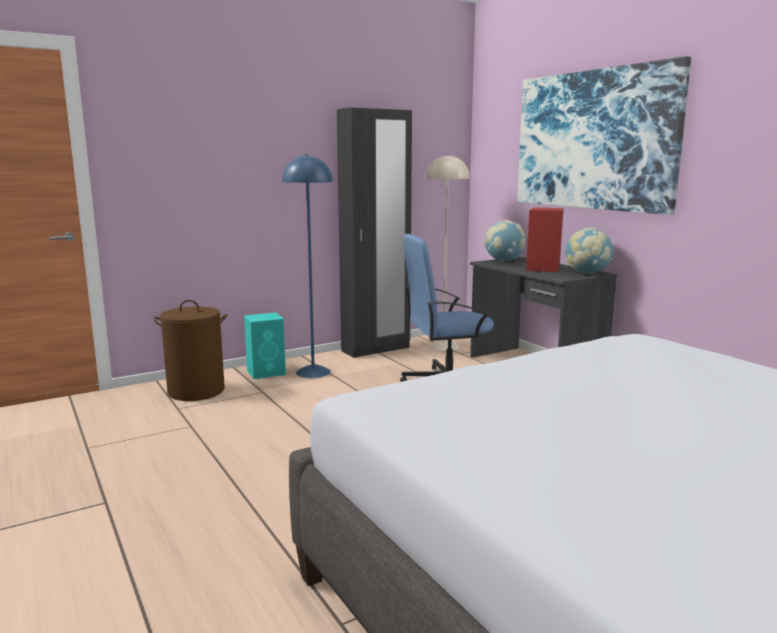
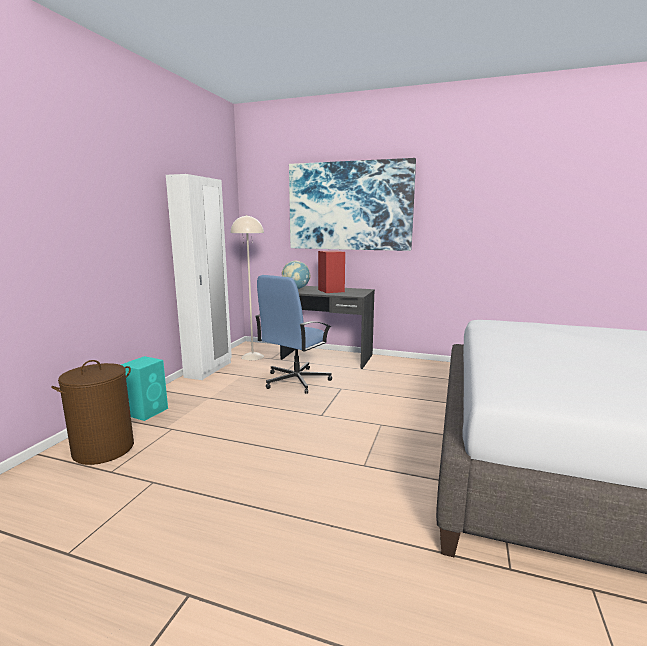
camera: 40 degrees left, 0 degrees up
(312, 372) = (187, 399): blue floor lamp -> none
(376, 349) = (209, 370): black wardrobe -> white wardrobe
(587, 273) = (361, 290): globe -> none

